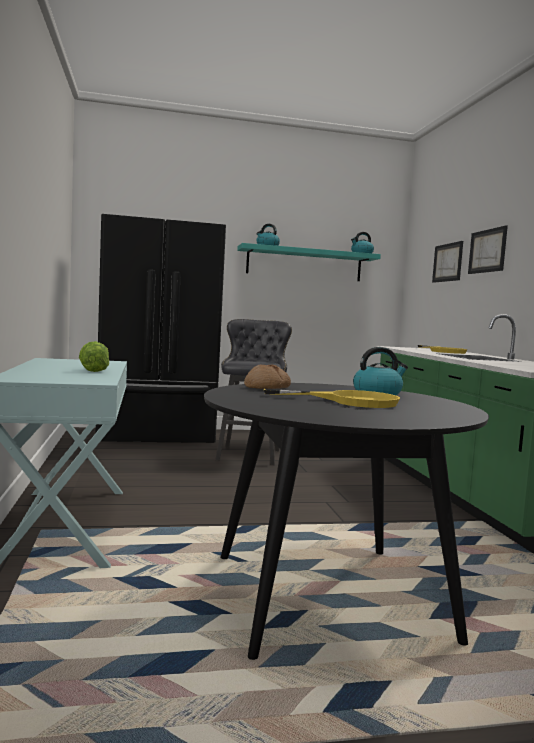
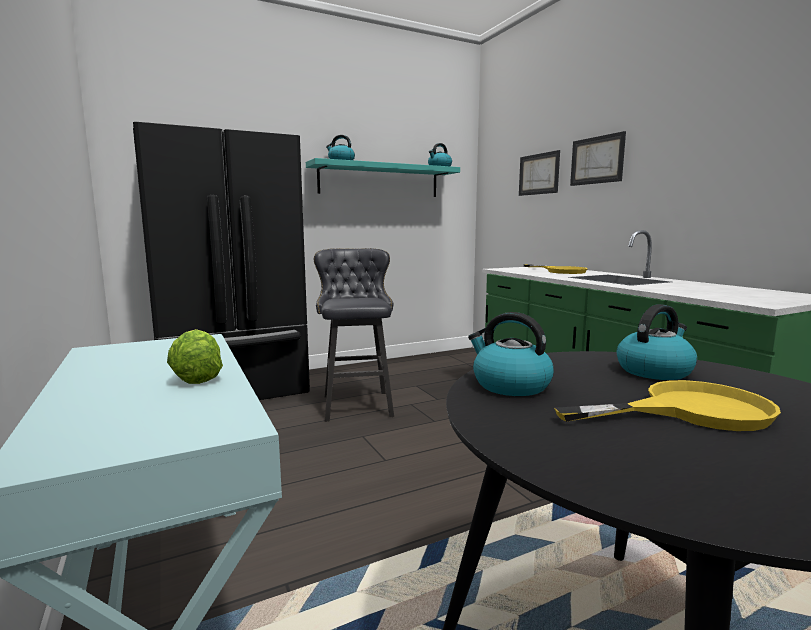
camera: 15 degrees left, 5 degrees up
(267, 387) = (509, 385): bread -> kettle

